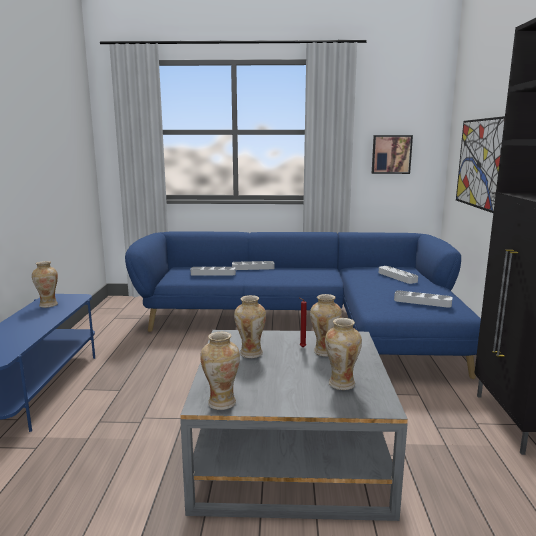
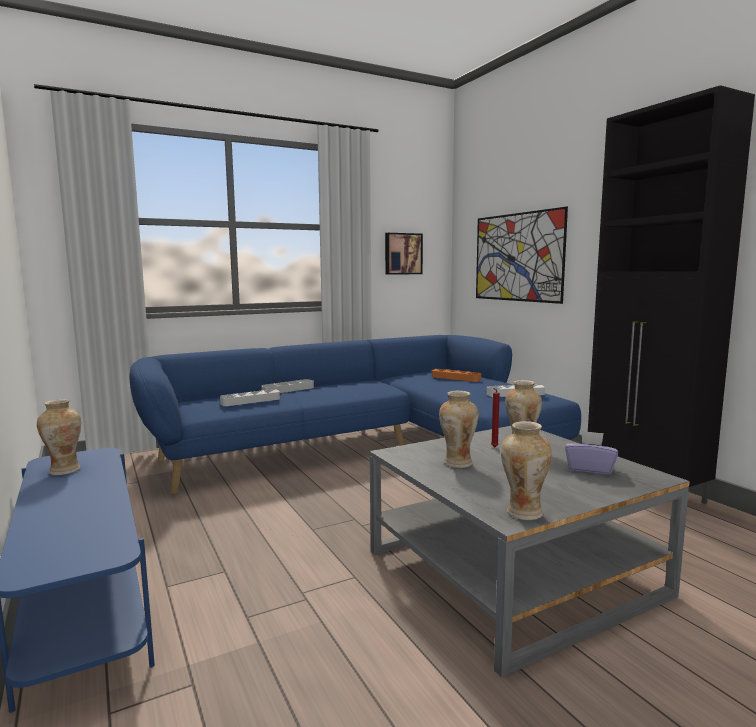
camera: 30 degrees left, 5 degrees down
(341, 384) = (590, 469): vase -> purple tissue box
(397, 277) = (456, 378): grey tray -> orange tray

